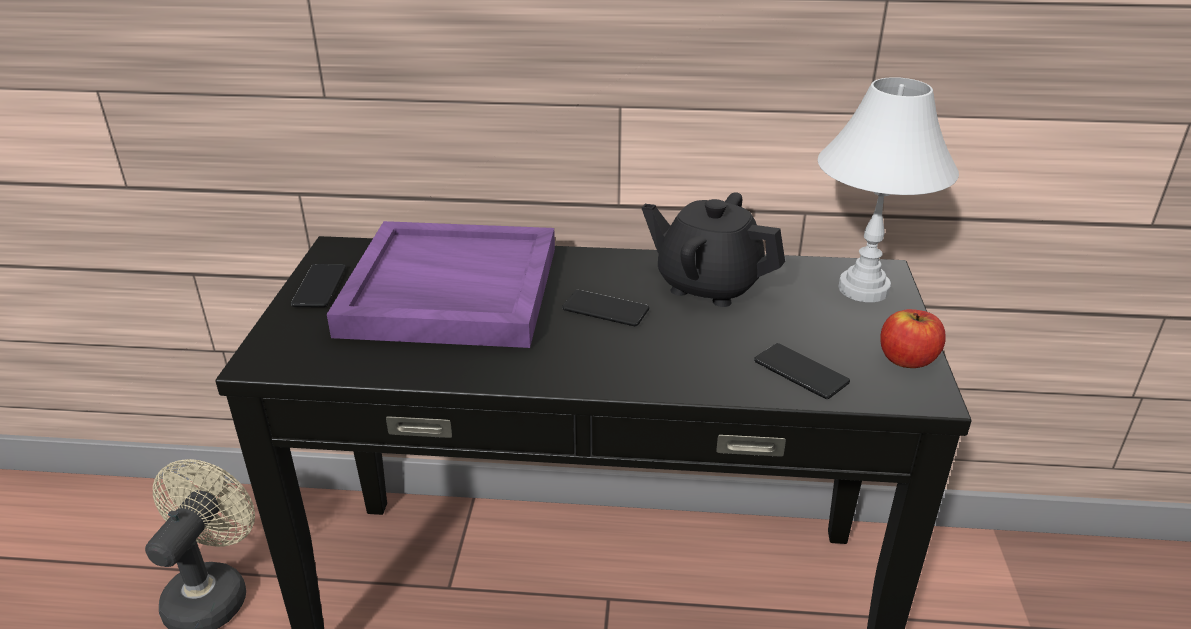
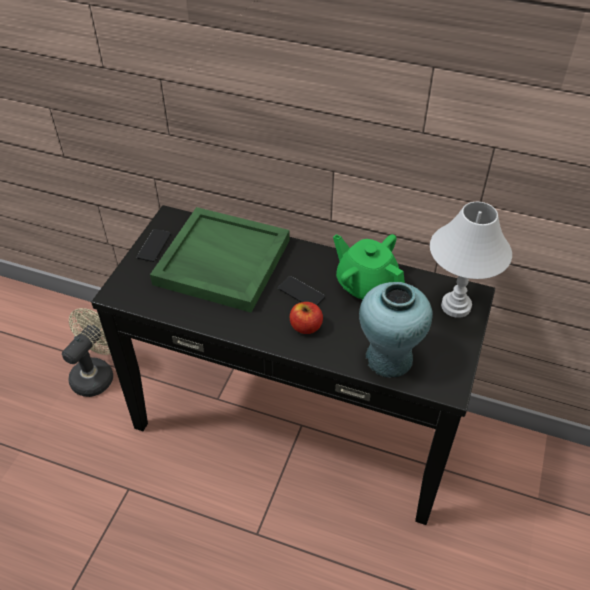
camera: 15 degrees right, 15 degrees up
(449, 291) = (221, 262): purple tray -> green tray
(708, 285) = (366, 285): black teapot -> green teapot
(800, 372) = (389, 359): phone -> turquoise vase
(907, 359) = (453, 363): apple -> apple (306, 326)

